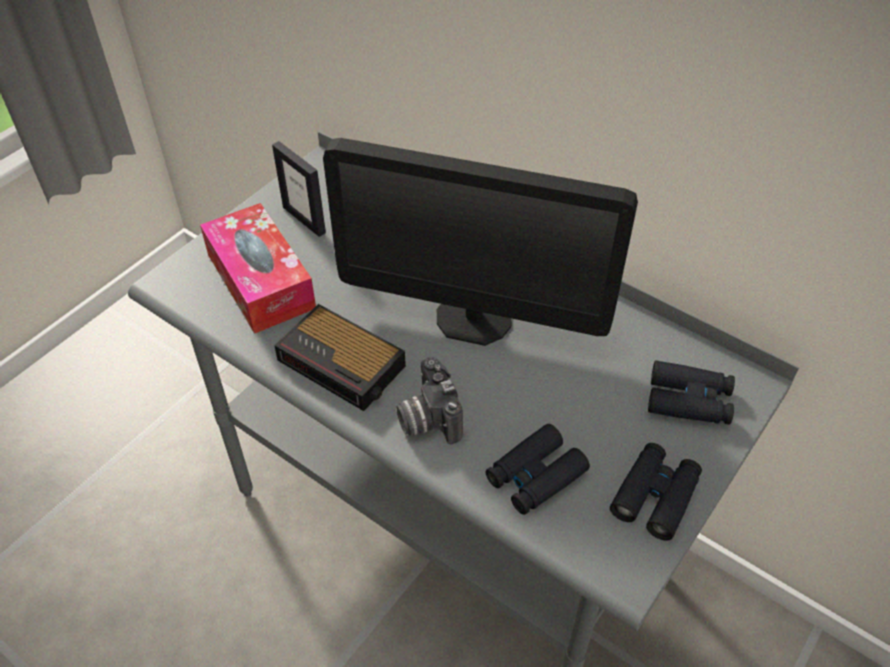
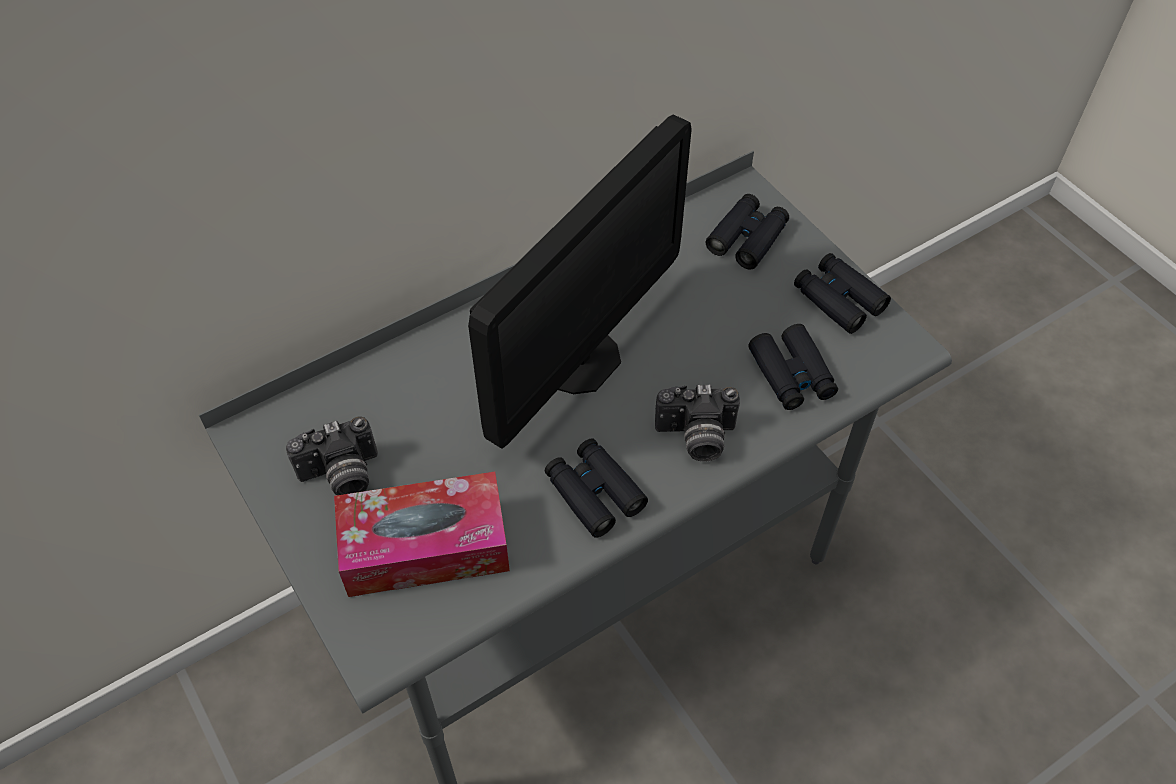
camera: 70 degrees left, 5 degrees up
(304, 220) = (341, 477): picture frame -> camera
(343, 364) = (594, 493): alarm clock -> black binoculars

